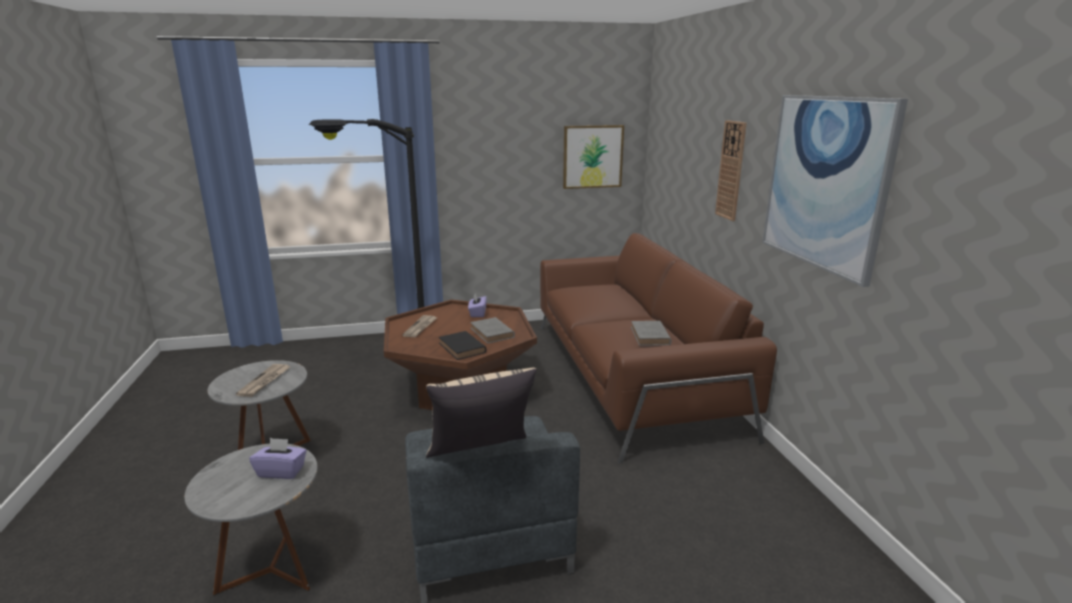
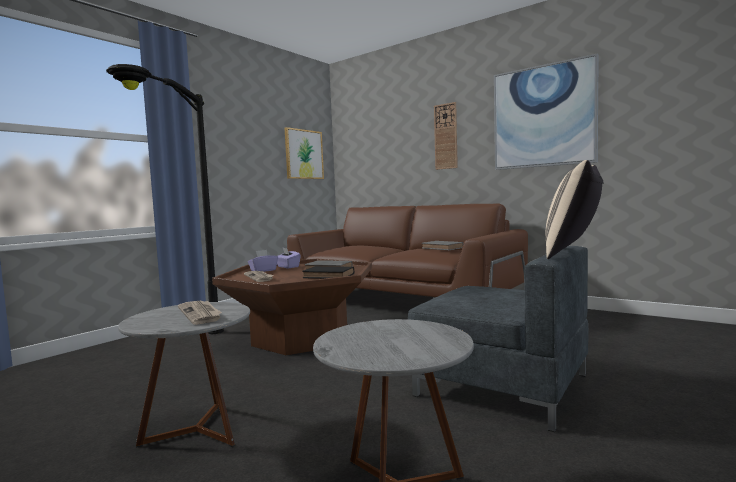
camera: 40 degrees left, 15 degrees down
(281, 471) = (407, 330): purple tissue box -> purple tissue box (263, 270)

